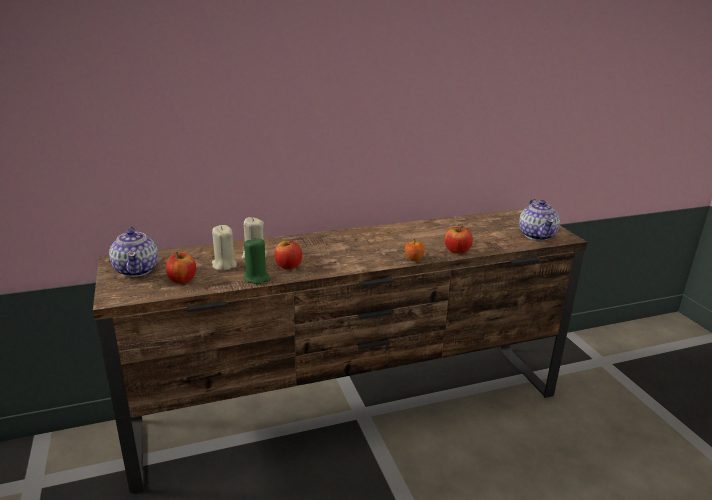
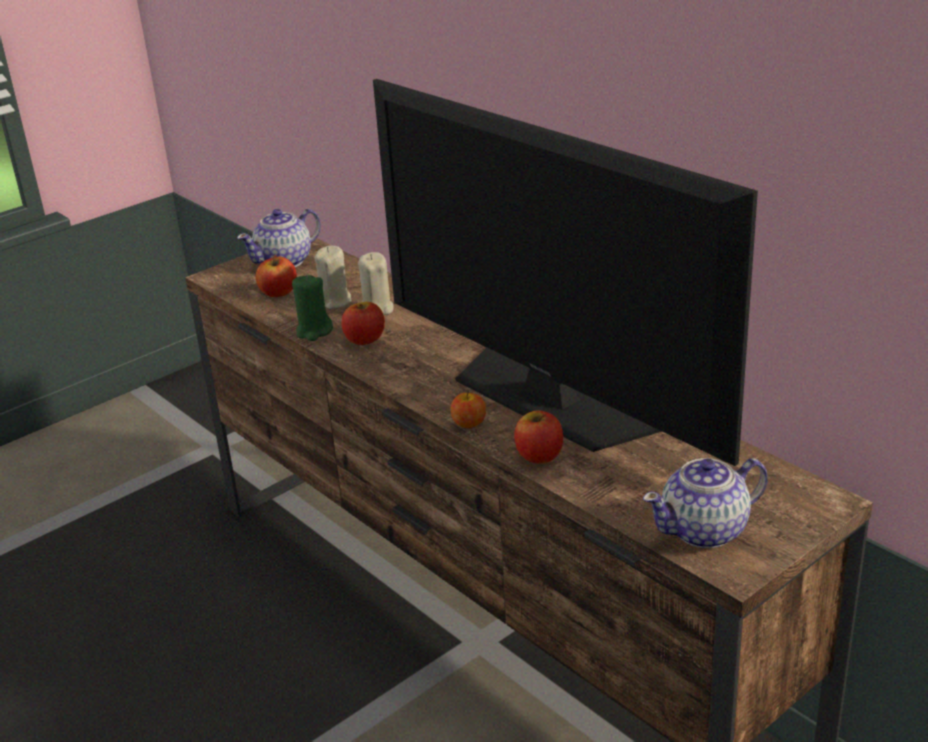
camera: 70 degrees right, 5 degrees up
(407, 237) = (550, 398): none -> television

